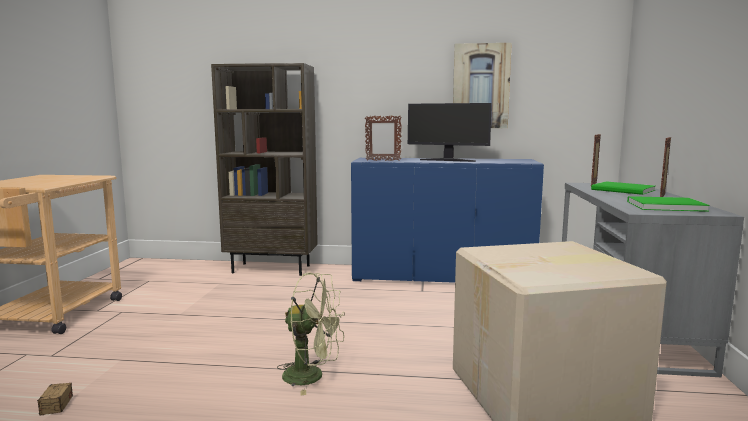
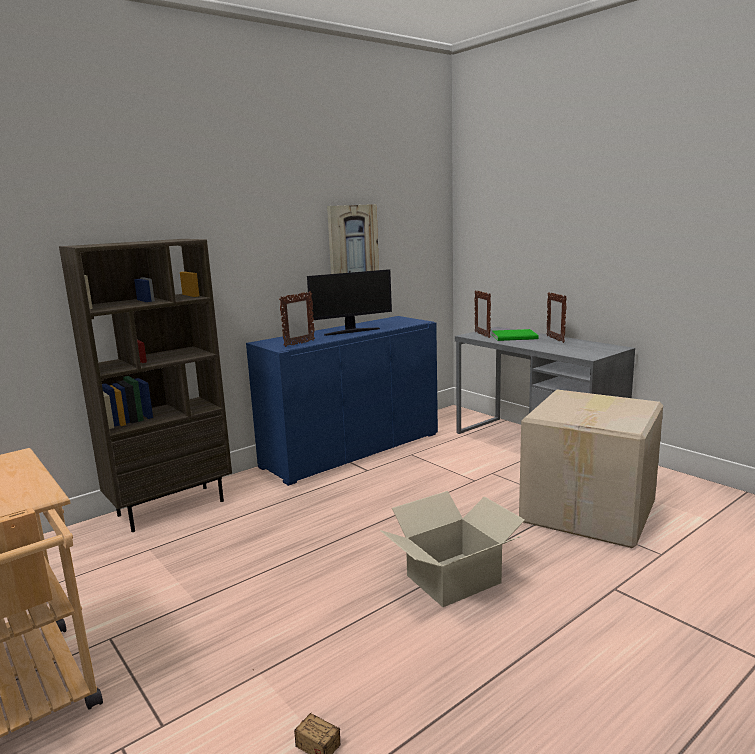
camera: 45 degrees left, 5 degrees up
(312, 376) = (452, 578): green fan -> cardboard box
(663, 206) = (582, 348): green book -> none

